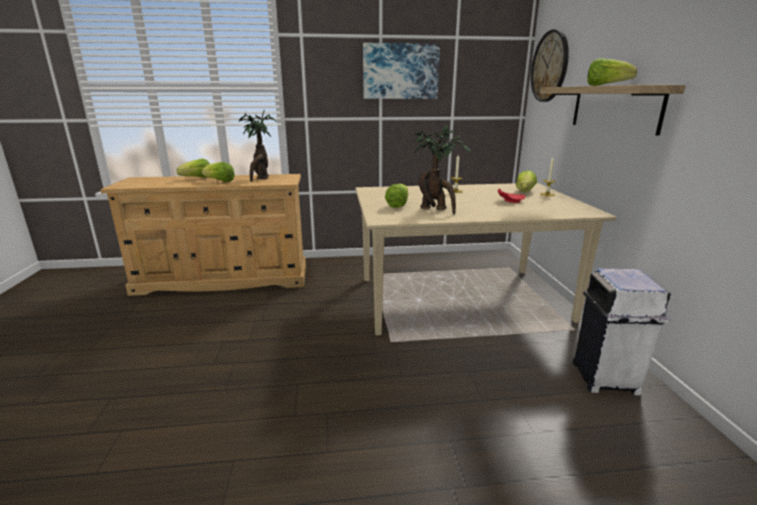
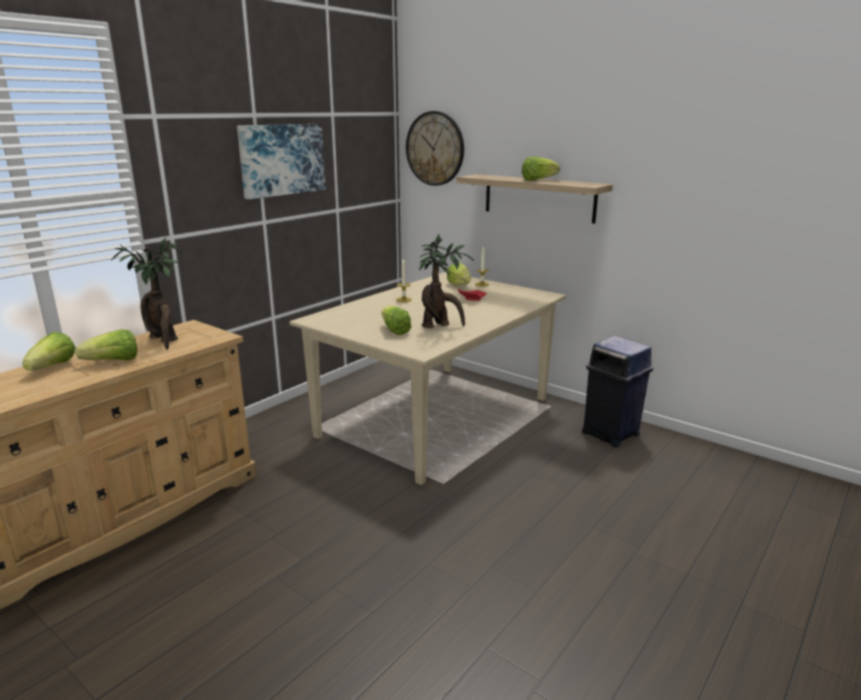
camera: 45 degrees left, 0 degrees up
(605, 379) = (611, 434): white trash can -> blue trash can

